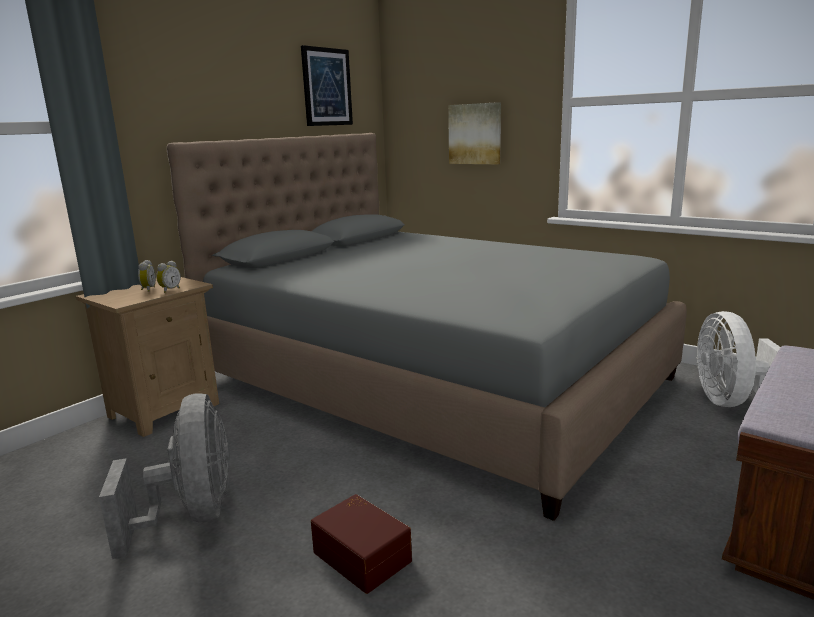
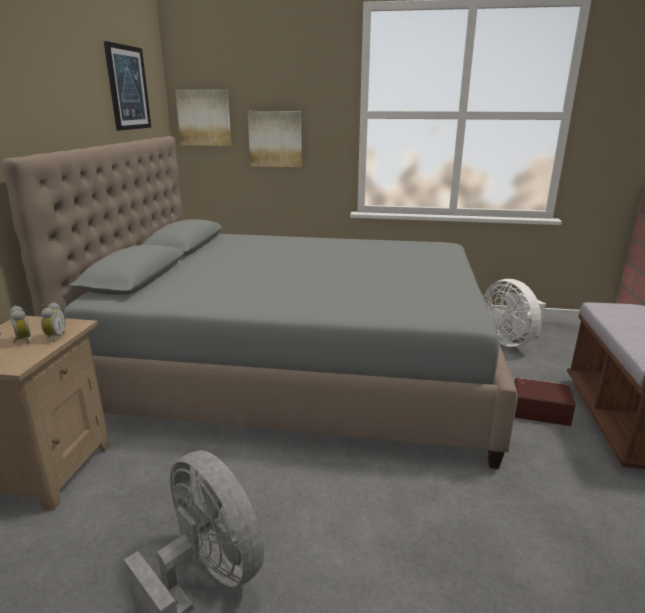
camera: 30 degrees left, 5 degrees up
(363, 555) = (401, 553): brown storage box -> brown storage box (539, 410)
(411, 114) = (204, 117): none -> picture

